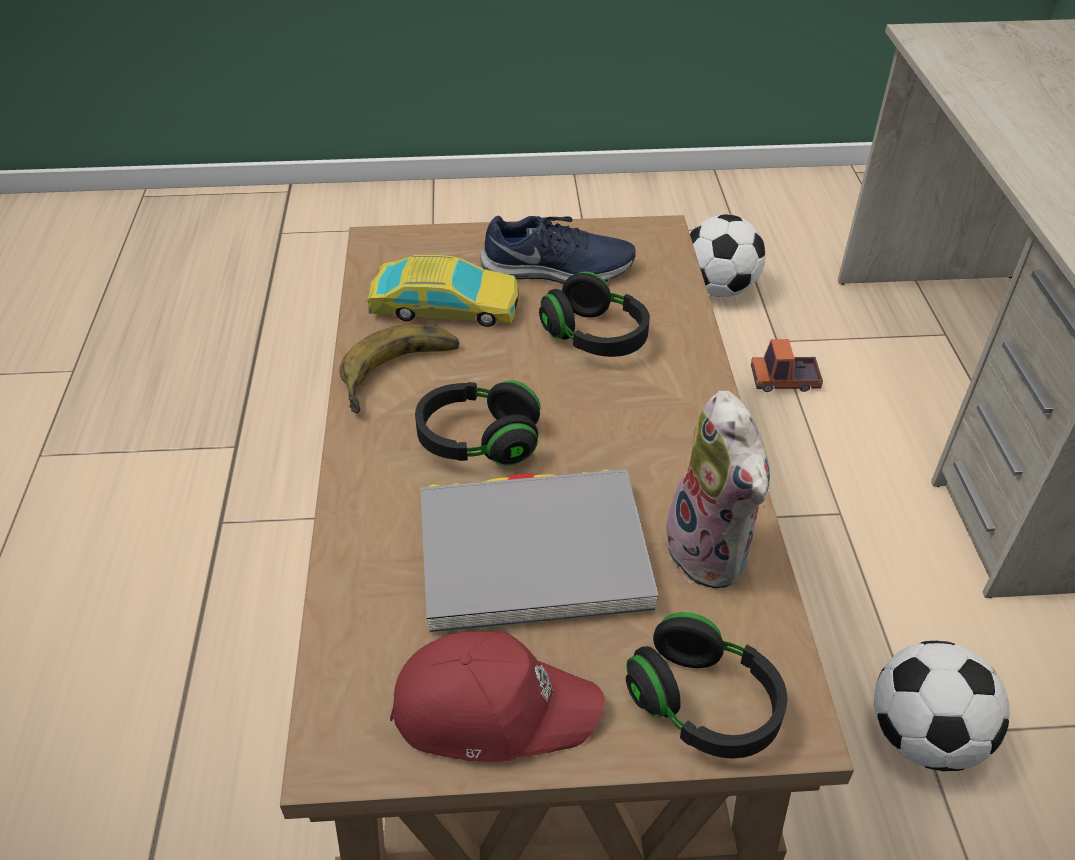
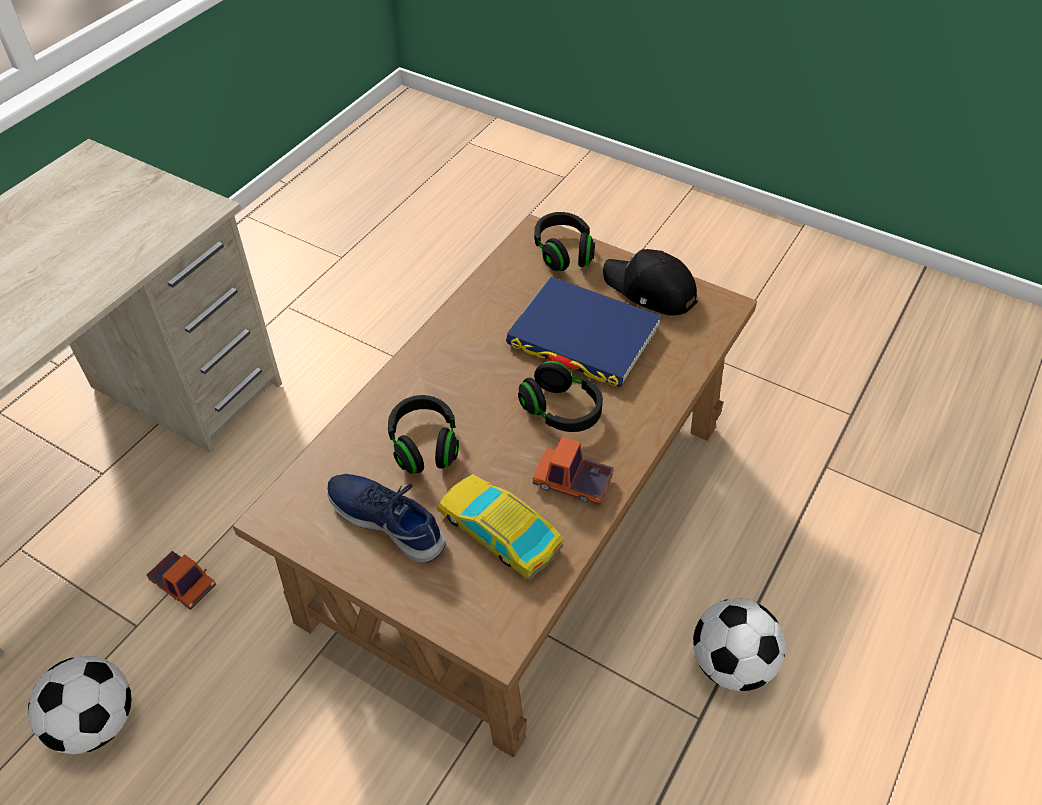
camera: 145 degrees left, 5 degrees up
(404, 376) = (572, 482): banana -> toy truck
(492, 707) = (649, 290): red cap -> black cap
(533, 555) = (583, 337): grey book -> blue book
(714, 552) = (497, 297): plush toy -> none
(923, 736) = (394, 355): football -> football (731, 664)

